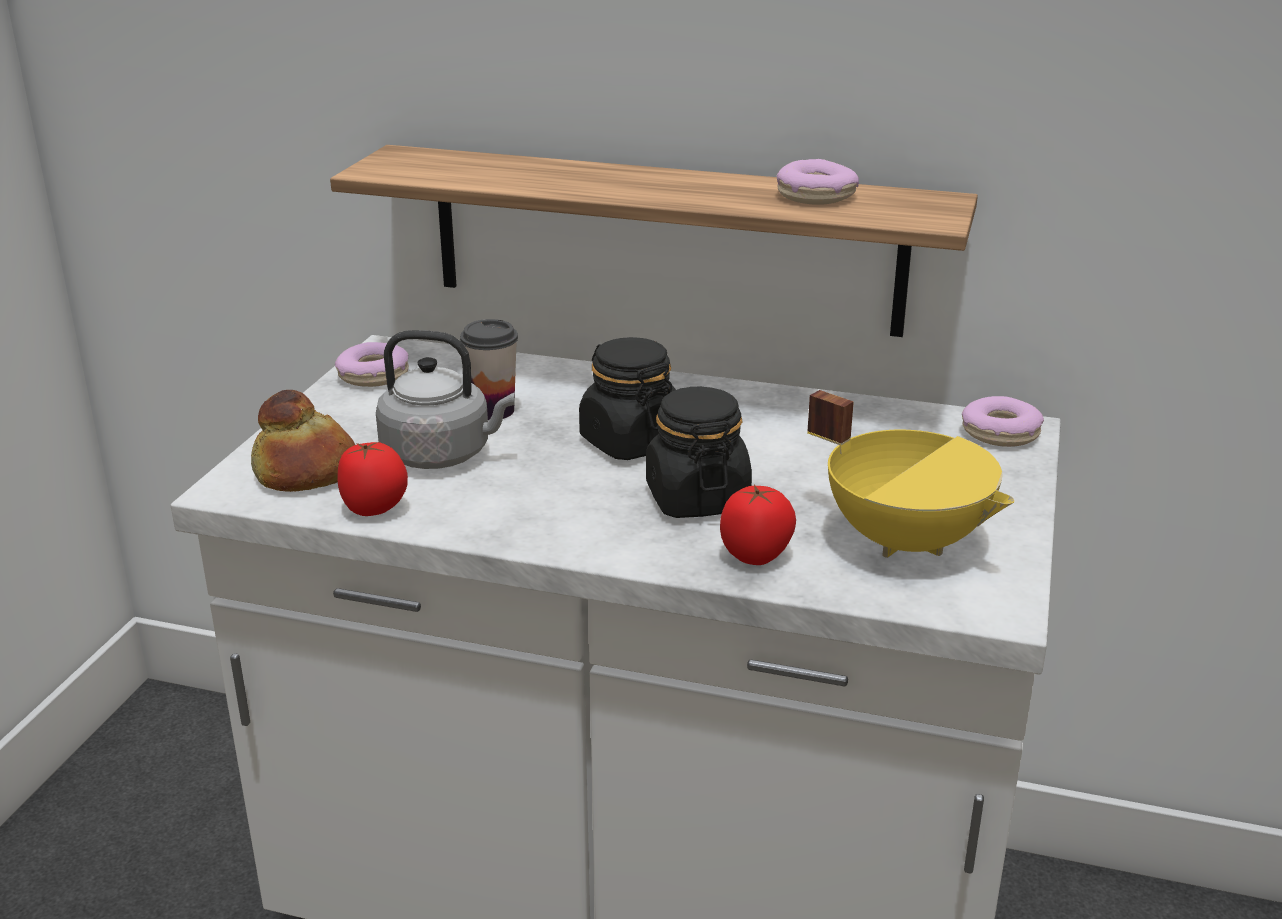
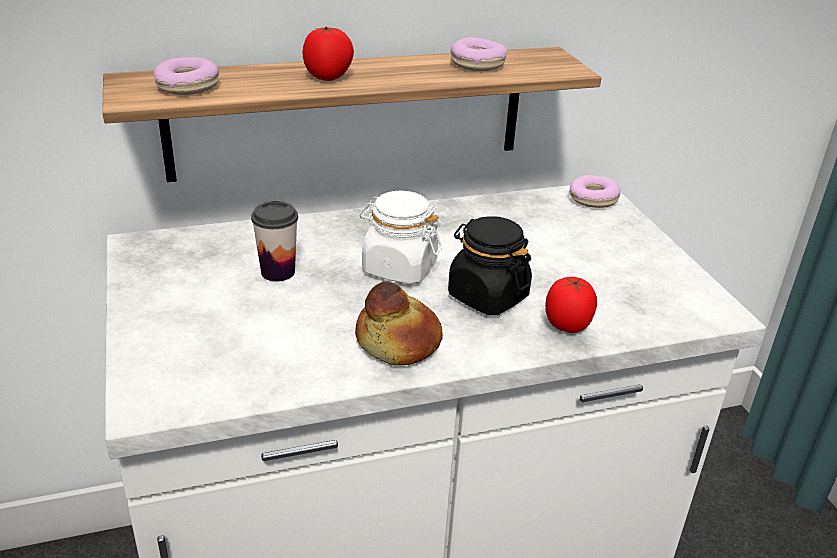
camera: 35 degrees left, 5 degrees up
(307, 470) = (192, 367): bread -> bread (399, 341)
(373, 376) = (151, 269): donut -> donut (187, 86)
(375, 509) = (285, 381): tomato -> tomato (328, 77)
(442, 454) = (282, 319): grey kettle -> none
(630, 442) = (399, 268): black jar -> white jar
(906, 539) = (629, 284): yellow cooking pot -> none

